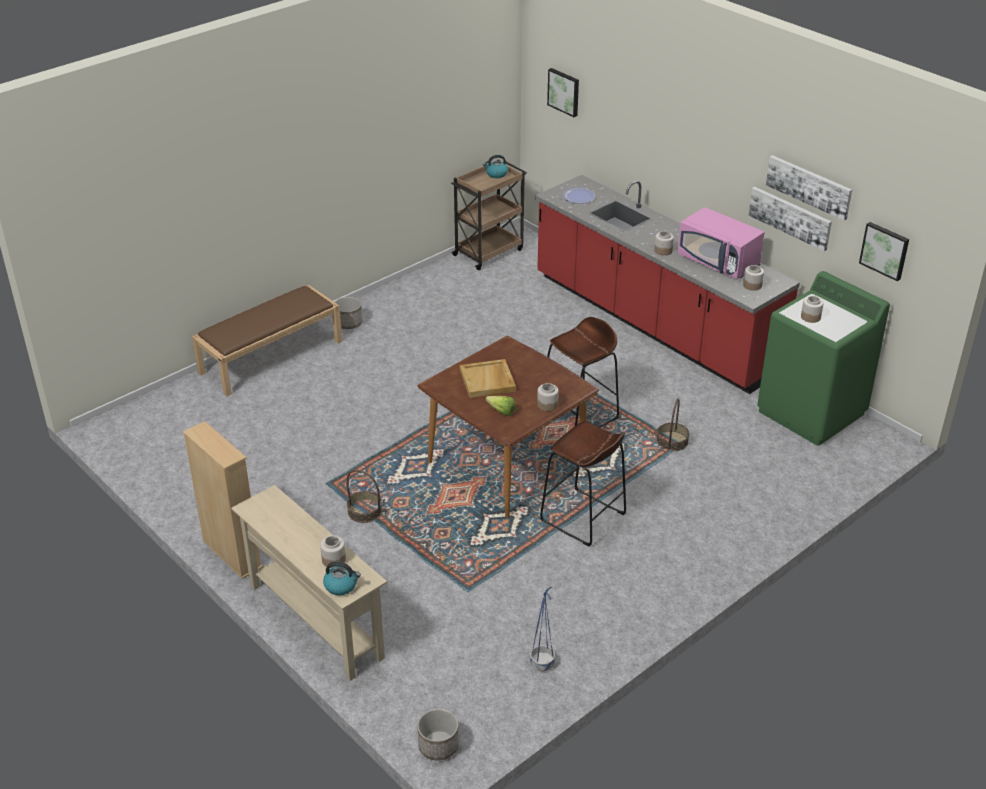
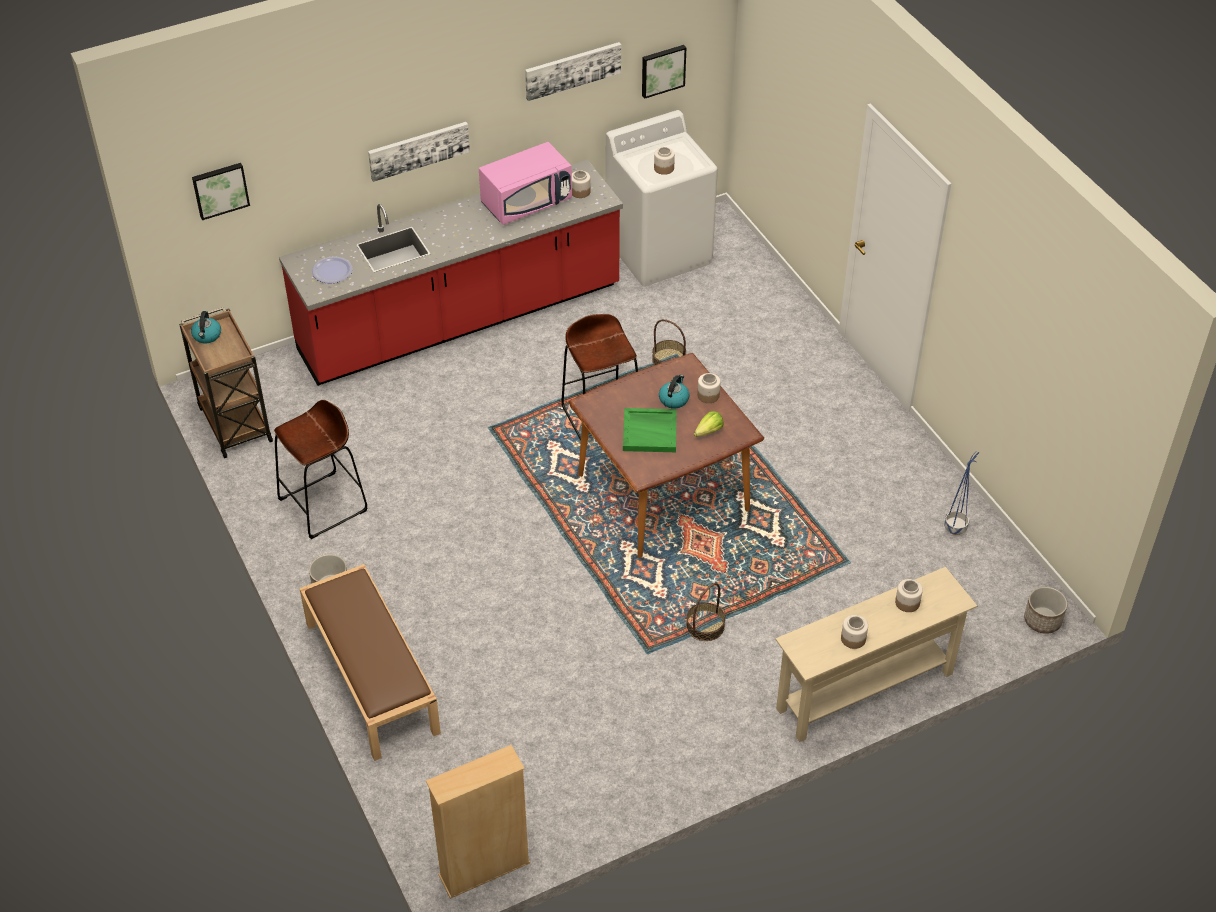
camera: 75 degrees left, 10 degrees up
(232, 554) = (744, 754): beige bookcase -> beige bookcase (484, 869)
(341, 585) = (946, 601): kettle -> kettle (674, 399)
(488, 381) = (650, 432): beige tray -> green tray
(583, 518) = (765, 453): brown stool -> brown stool (323, 505)
(663, 251) = (484, 235): jar -> jar (853, 639)
(790, 217) = (558, 111): picture -> picture (418, 150)
(811, 413) = (659, 252): green washing machine -> white washing machine

